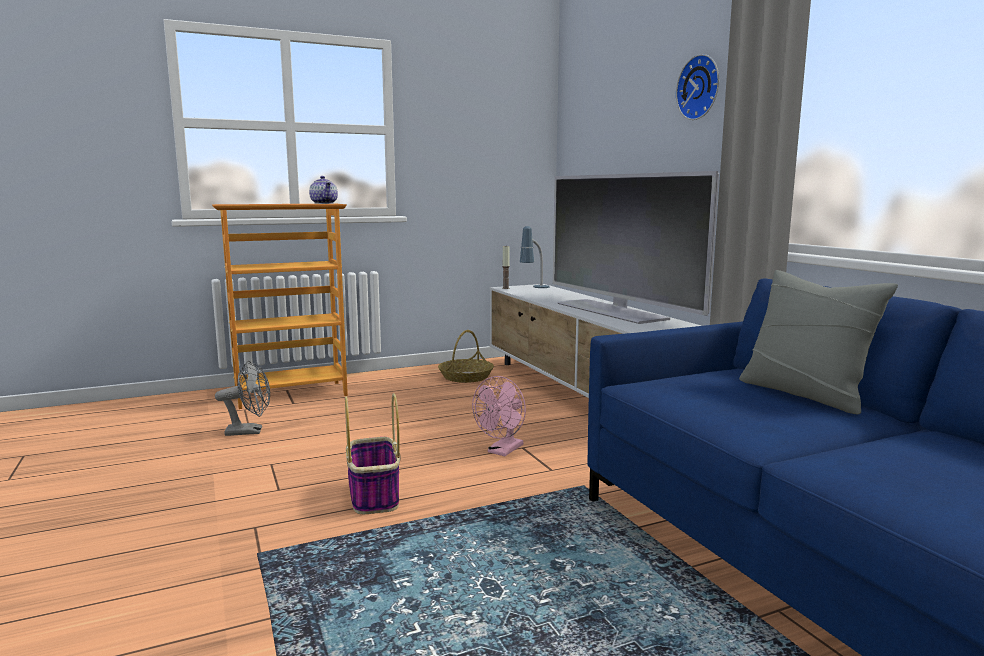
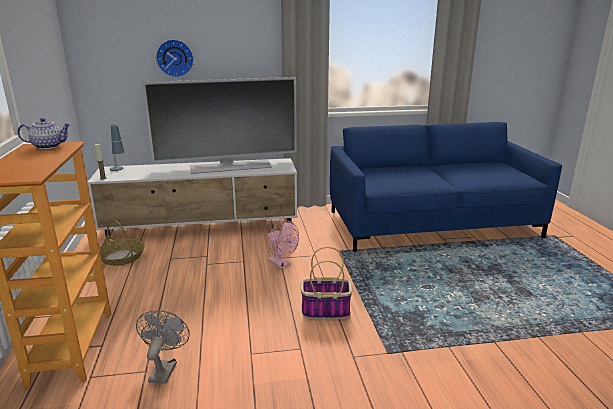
camera: 75 degrees left, 10 degrees up
(700, 87) = (245, 23): wall clock -> wall clock (175, 58)
(805, 394) = (400, 168): grey pillow -> none

